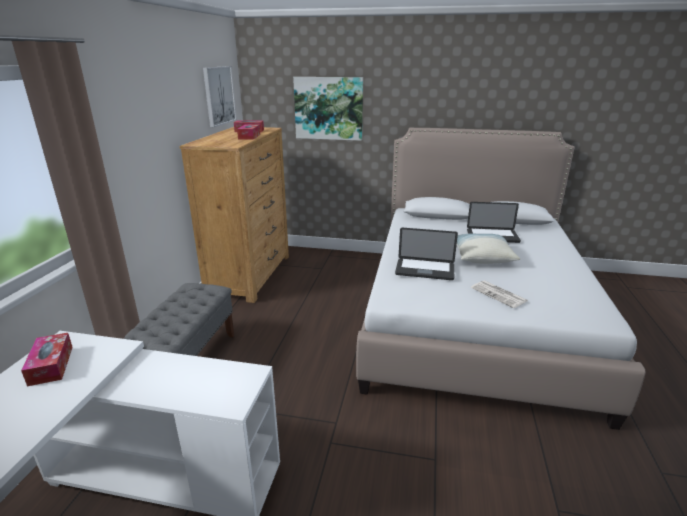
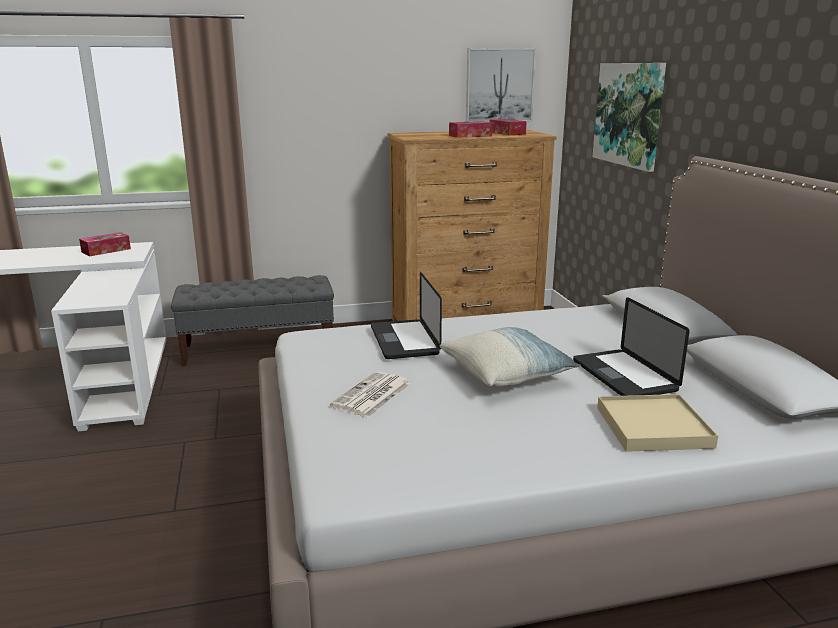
camera: 65 degrees right, 5 degrees down
(546, 245) = (653, 427): none -> beige tray

